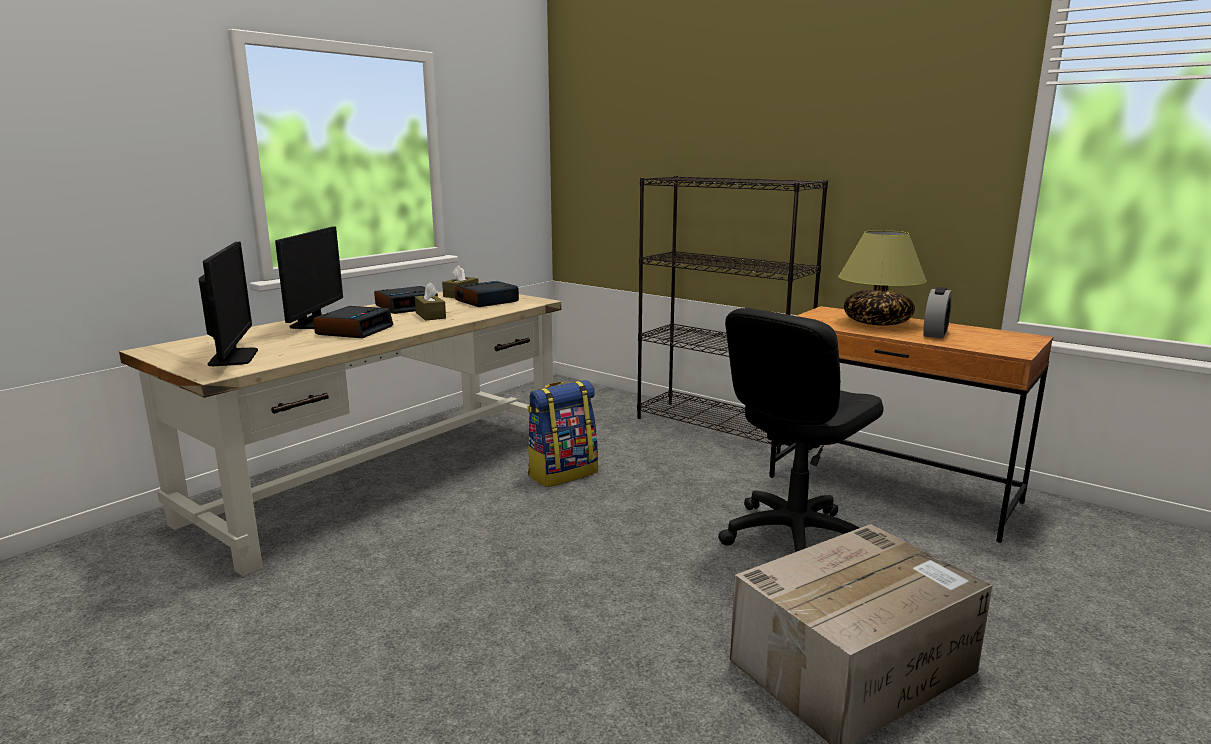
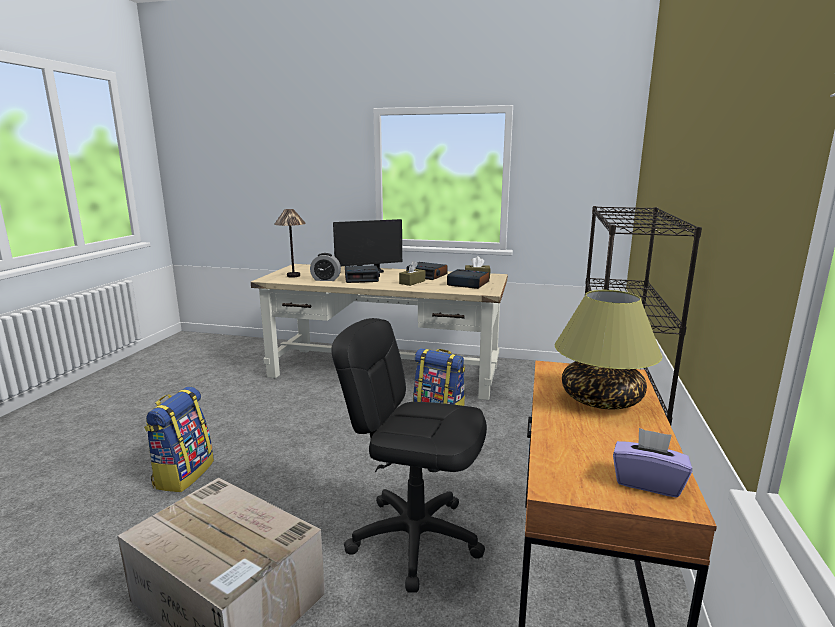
camera: 65 degrees right, 0 degrees up
(233, 357) = (293, 276): monitor -> table lamp
(533, 695) = (183, 474): none -> backpack
(935, 334) = (590, 433): alarm clock -> alarm clock (326, 279)
(1006, 336) = (647, 482): none -> purple tissue box

